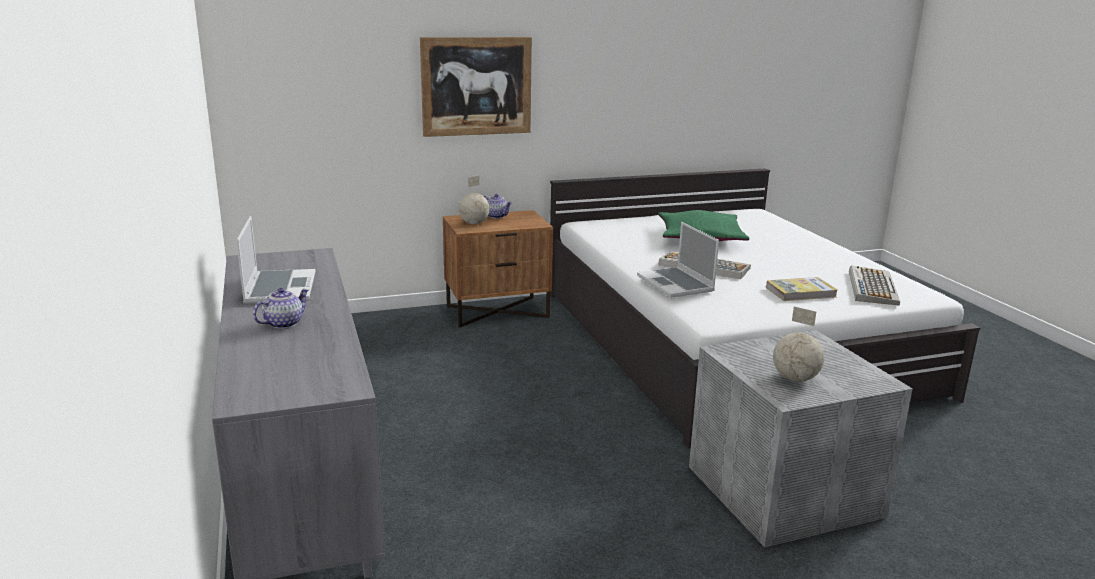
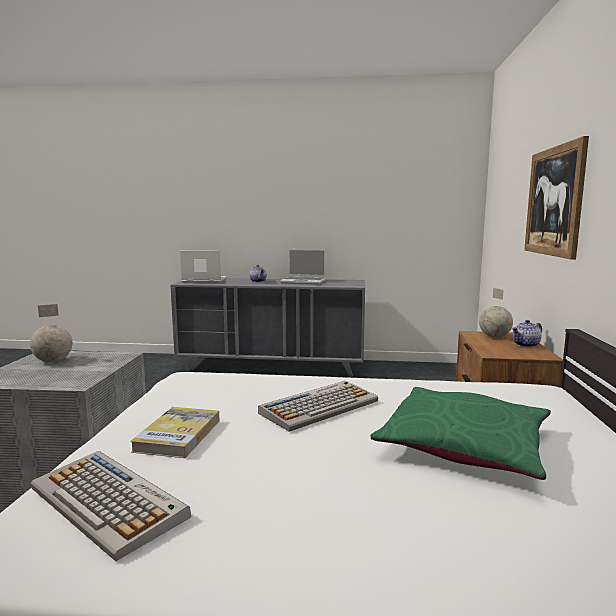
camera: 115 degrees right, 10 degrees down
(676, 284) = (276, 380): laptop -> laptop (203, 281)

